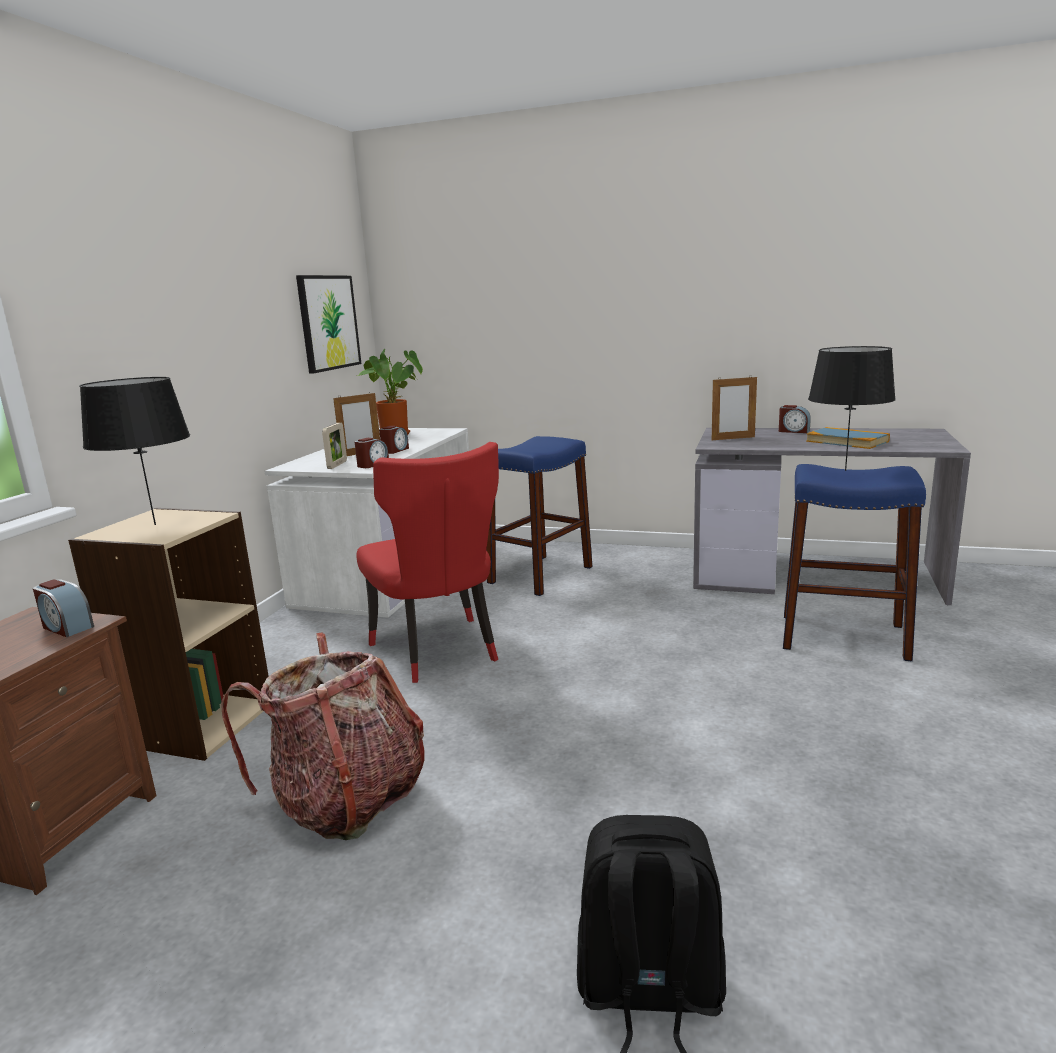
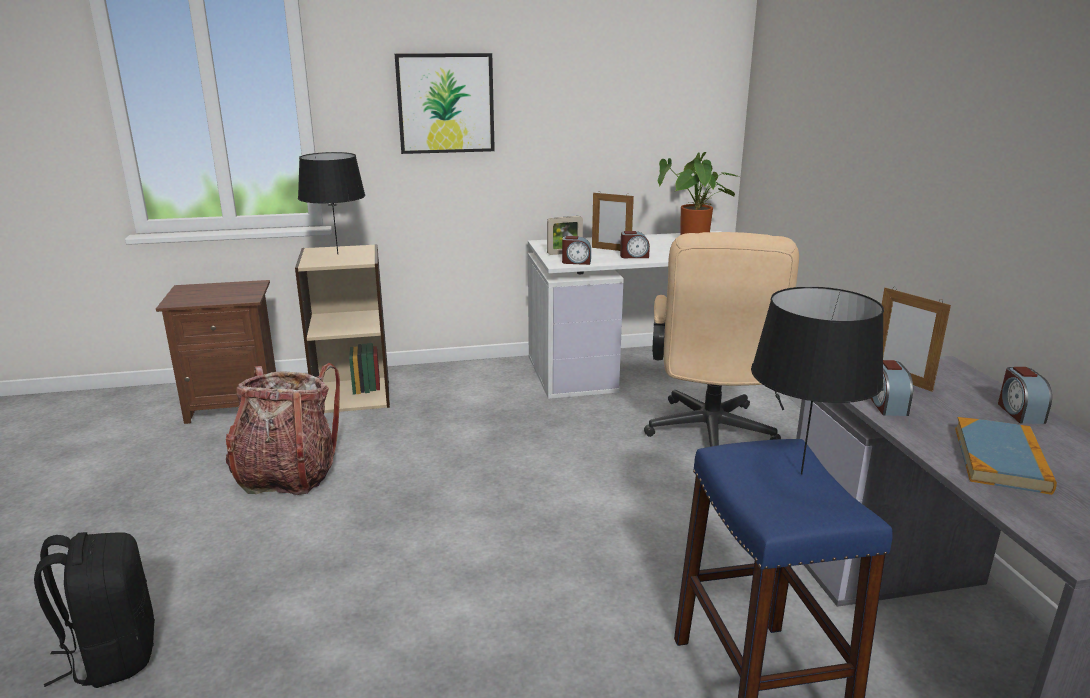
camera: 60 degrees right, 5 degrees up
(67, 627) = (240, 296): alarm clock -> alarm clock (887, 405)
(328, 322) = (660, 117): picture -> picture (445, 103)
(439, 652) = (505, 440): red chair -> none
(540, 575) = (710, 436): blue stool -> beige office chair

